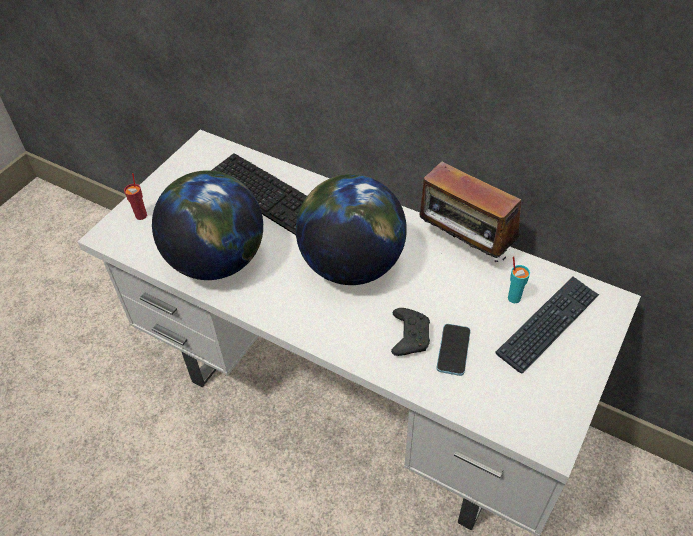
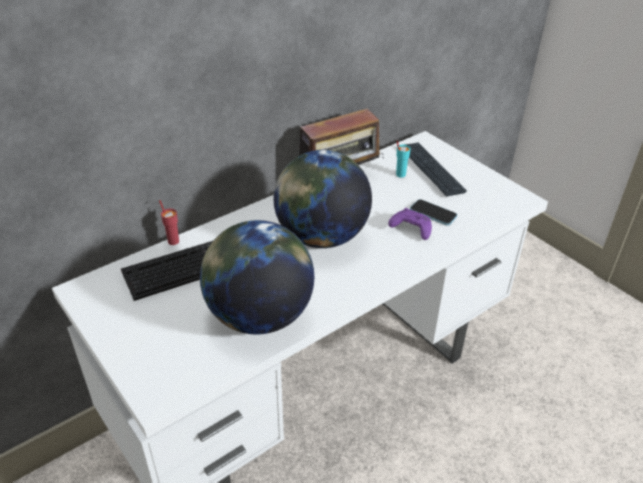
camera: 70 degrees left, 10 degrees down
(141, 215) = (149, 361): red cup -> red cup (173, 241)
(409, 336) = (410, 229): black game controller -> purple game controller

